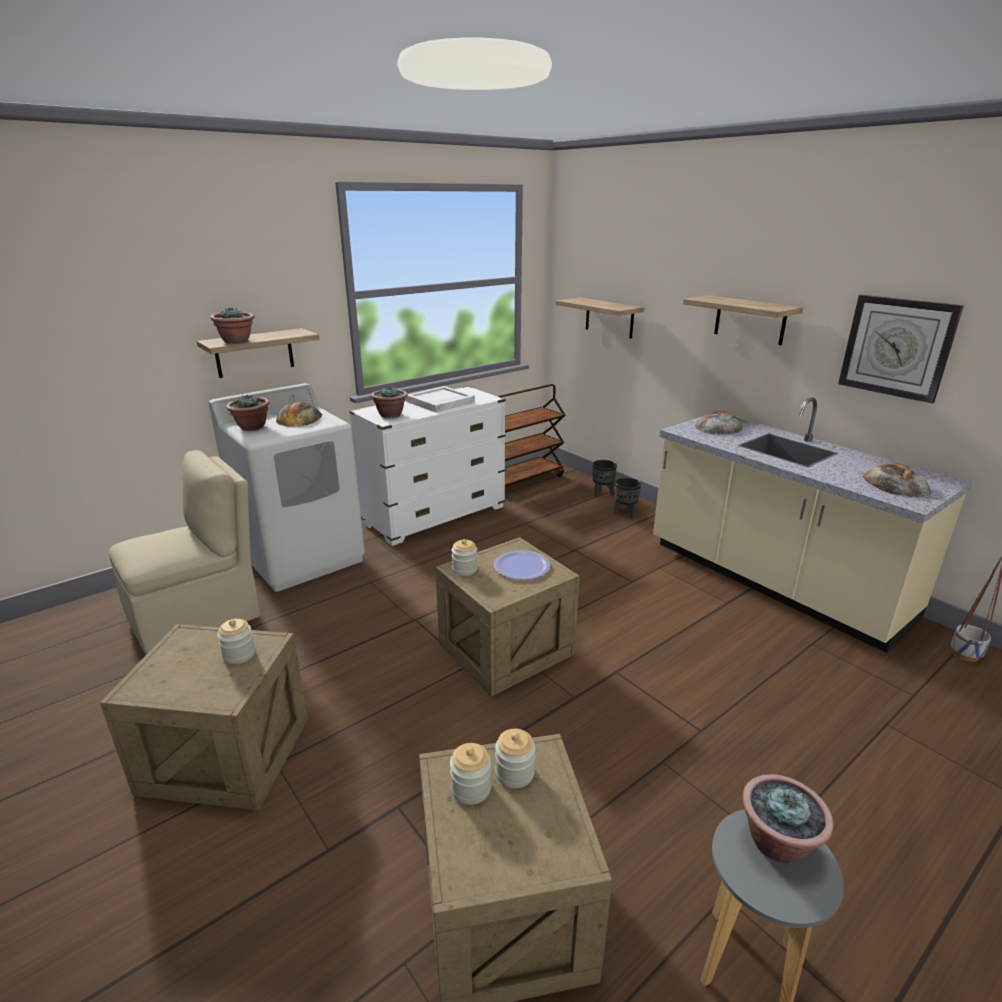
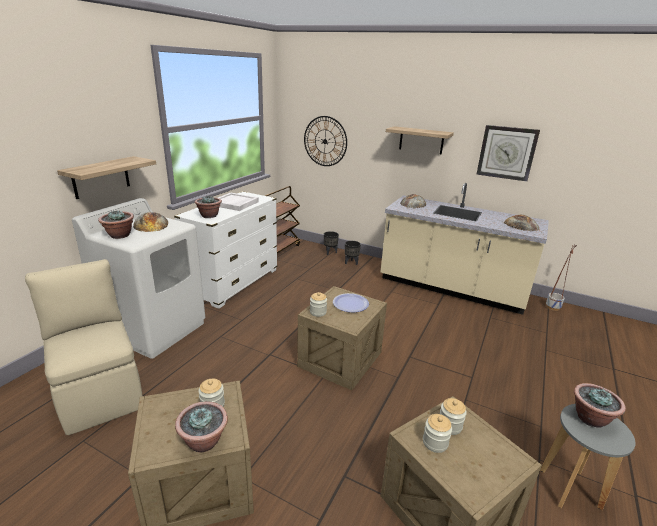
camera: 25 degrees left, 0 degrees up
(199, 617) = (100, 392): beige chair -> beige chair turned 60 degrees counterclockwise
(237, 341) = (96, 169): potted plant -> potted plant (204, 441)
(609, 318) = (325, 141): shelf -> wall clock

